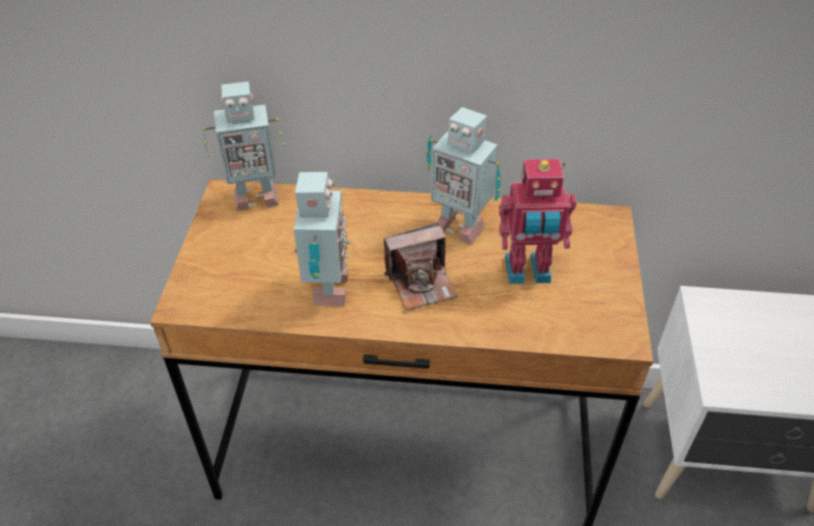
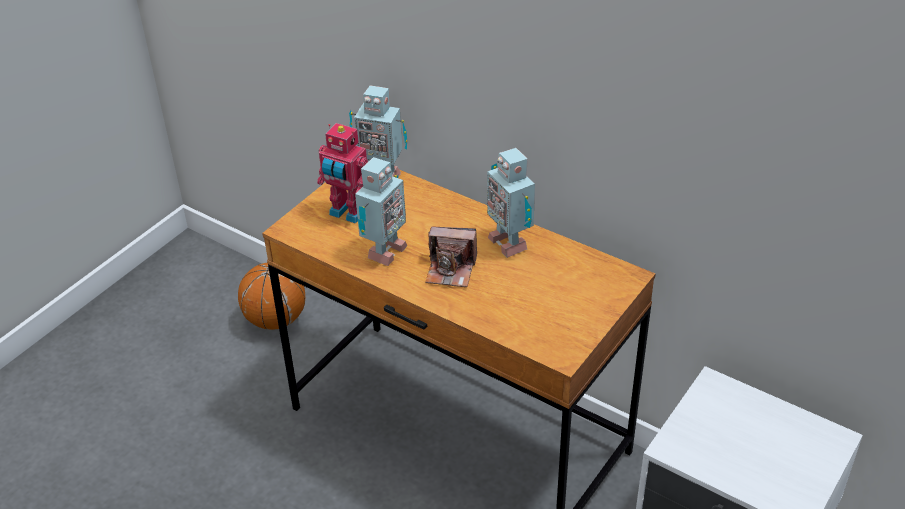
camera: 30 degrees right, 5 degrees down
(134, 402) = (276, 320): none -> basketball
(528, 272) = (532, 290): toy robot -> toy robot (348, 213)

